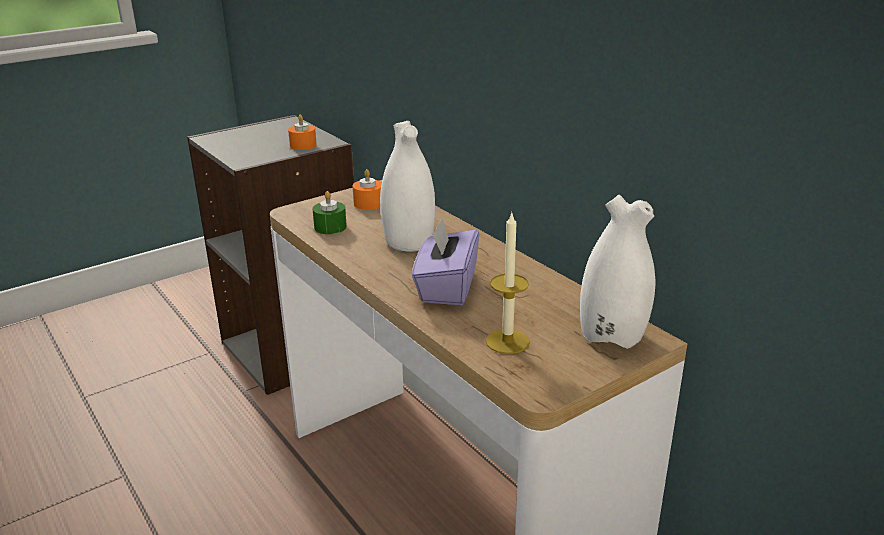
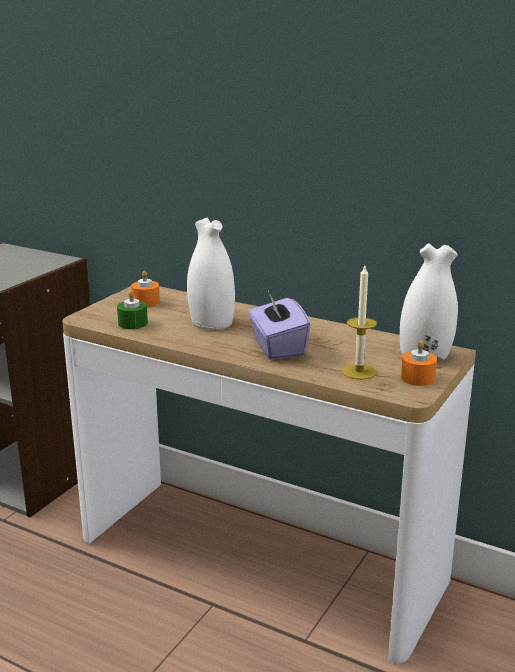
camera: 25 degrees left, 5 degrees down
(303, 145) = (42, 264): orange candle -> orange candle (417, 378)

